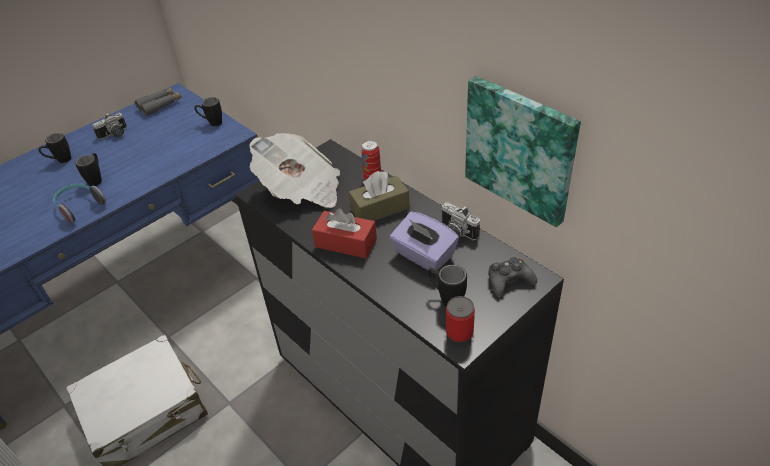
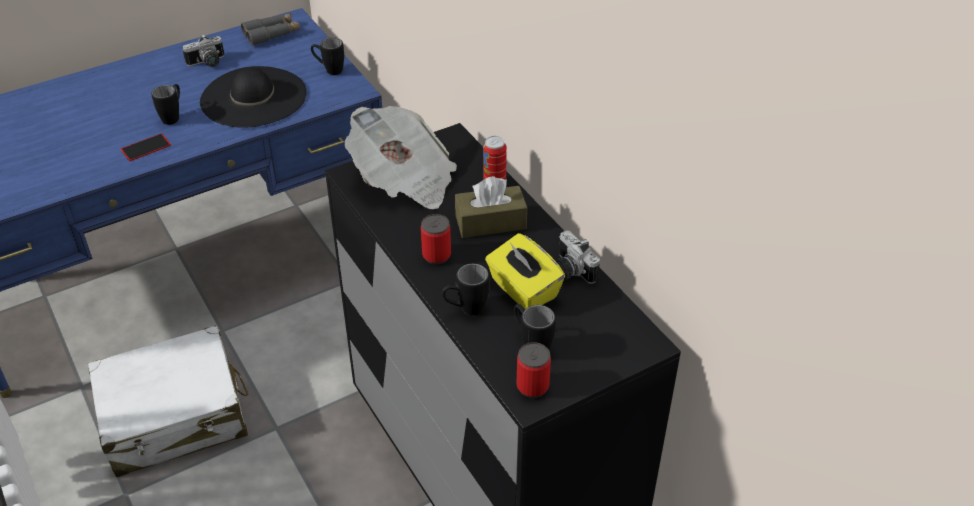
camera: 10 degrees right, 0 degrees up
(60, 161) = (135, 85): black mug -> black mug (465, 309)
(79, 207) = (146, 147): headphones -> phone
(158, 153) = (253, 97): none -> black hat
(346, 243) = (436, 255): red tissue box -> can
(424, 256) = (523, 290): purple tissue box -> yellow tissue box
(509, 280) = (613, 340): black game controller -> none
(521, 149) = (651, 185): picture -> none

